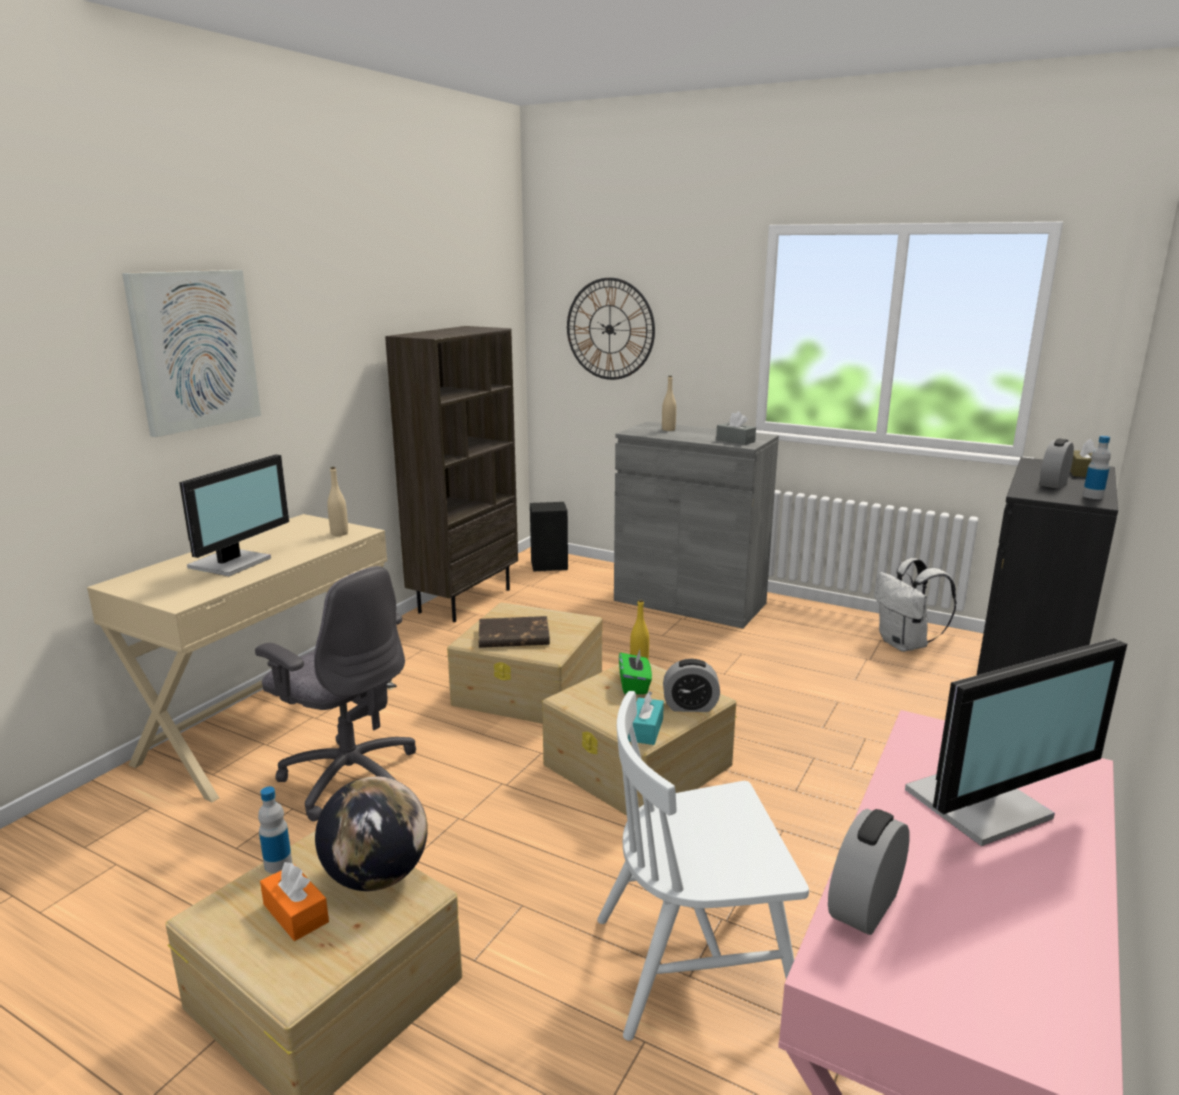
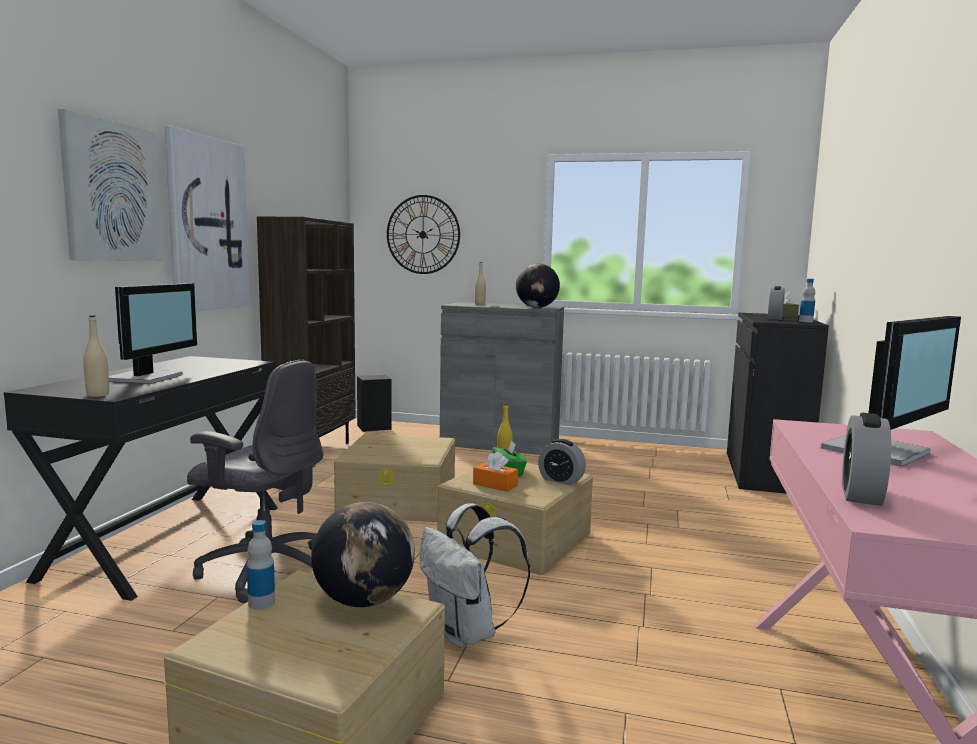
camera: 15 degrees left, 10 degrees down
(271, 722) = (167, 540): beige desk -> black desk
(296, 913) = (300, 632): orange tissue box -> orange tissue box (495, 485)
(319, 359) = (207, 224): none -> picture
(339, 533) = (235, 363): beige bottle -> beige bottle (98, 395)
(513, 637) = (389, 452): brown book -> none
(645, 730) = (535, 495): turquoise tissue box -> none
(690, 706) = (561, 480): alarm clock -> alarm clock turned 45 degrees clockwise
(695, 964) = (636, 656): white chair -> none
(735, 441) = (536, 307): grey tissue box -> globe
(905, 645) = (671, 457): white backpack -> white backpack (467, 634)

